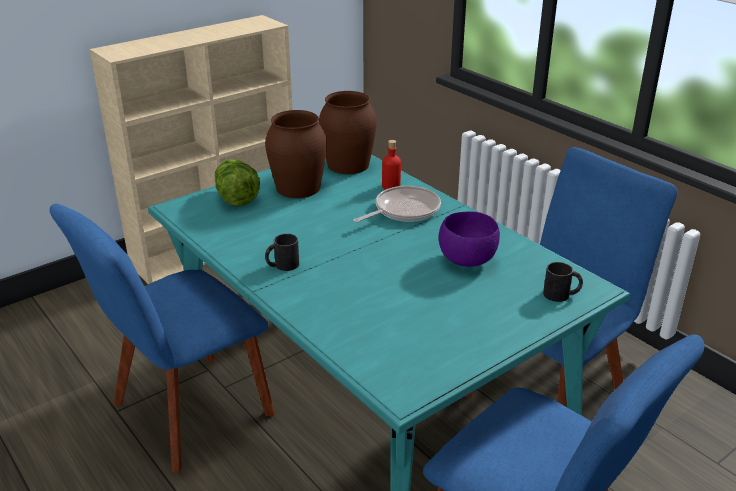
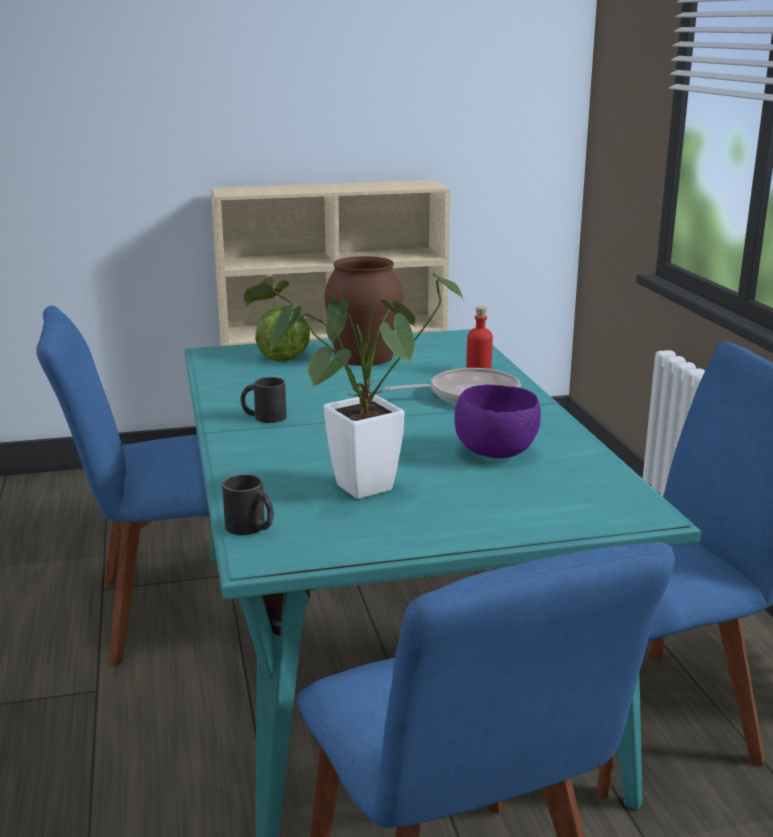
camera: 25 degrees right, 10 degrees down
(347, 164) = (447, 346): brown vase -> none
(407, 319) = (352, 490): none -> potted plant
(561, 295) = (589, 510): black mug -> black mug (251, 528)

